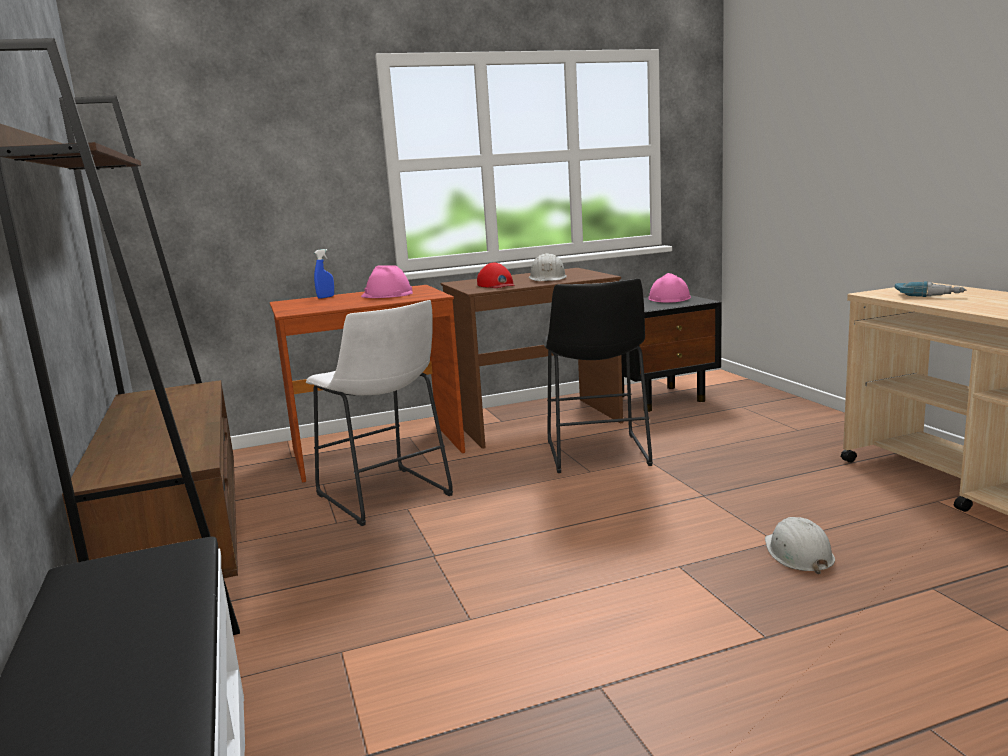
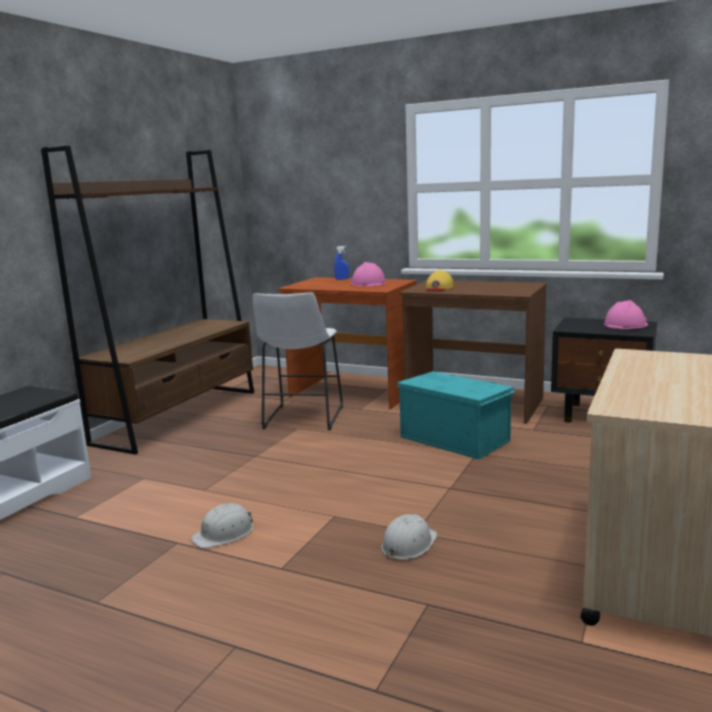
camera: 45 degrees right, 0 degrees up
(496, 285) = (438, 288): red cap -> yellow cap
(548, 278) = (484, 289): white hard hat -> white hard hat (224, 533)
(597, 455) = (455, 438): black stool -> turquoise storage box
(928, 295) = (660, 366): power drill -> none

